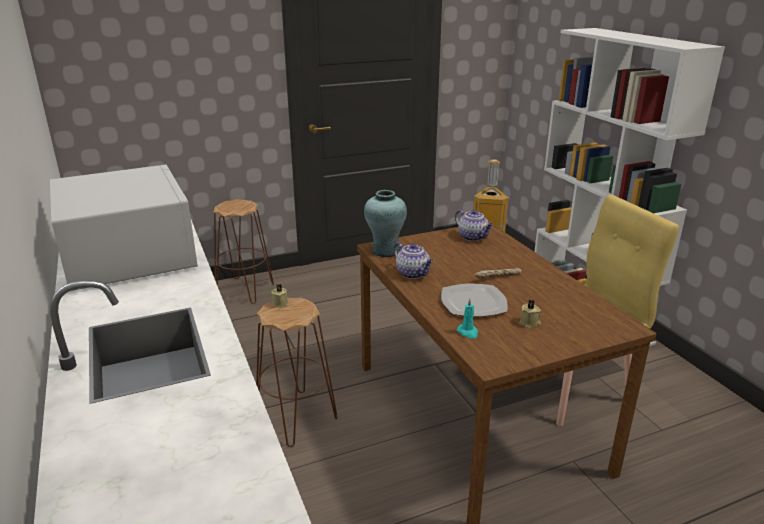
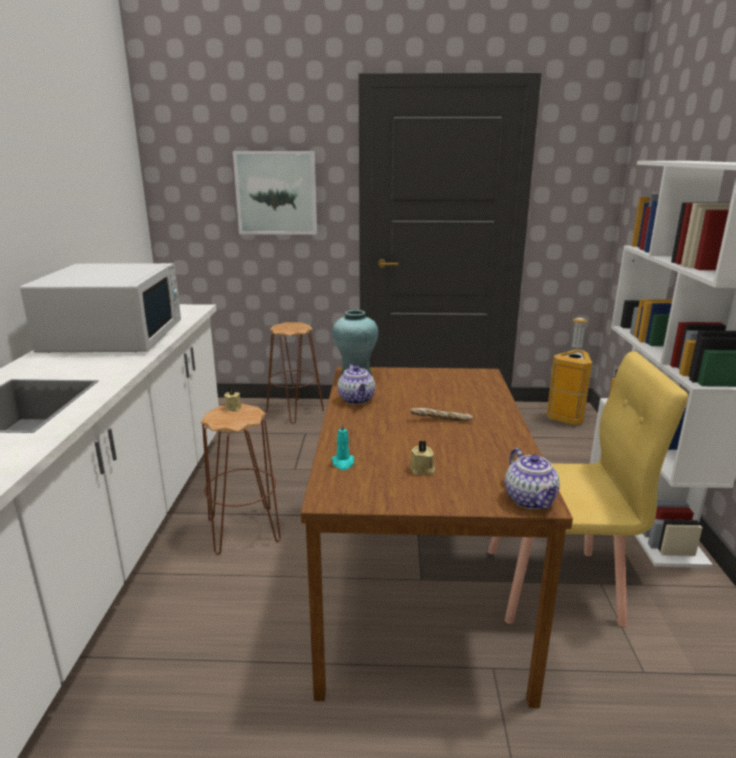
camera: 25 degrees right, 5 degrees down
(198, 65) = (276, 193): none -> picture
(473, 237) = (462, 379): teapot -> teapot (531, 500)
(473, 303) = (384, 438): plate -> none

